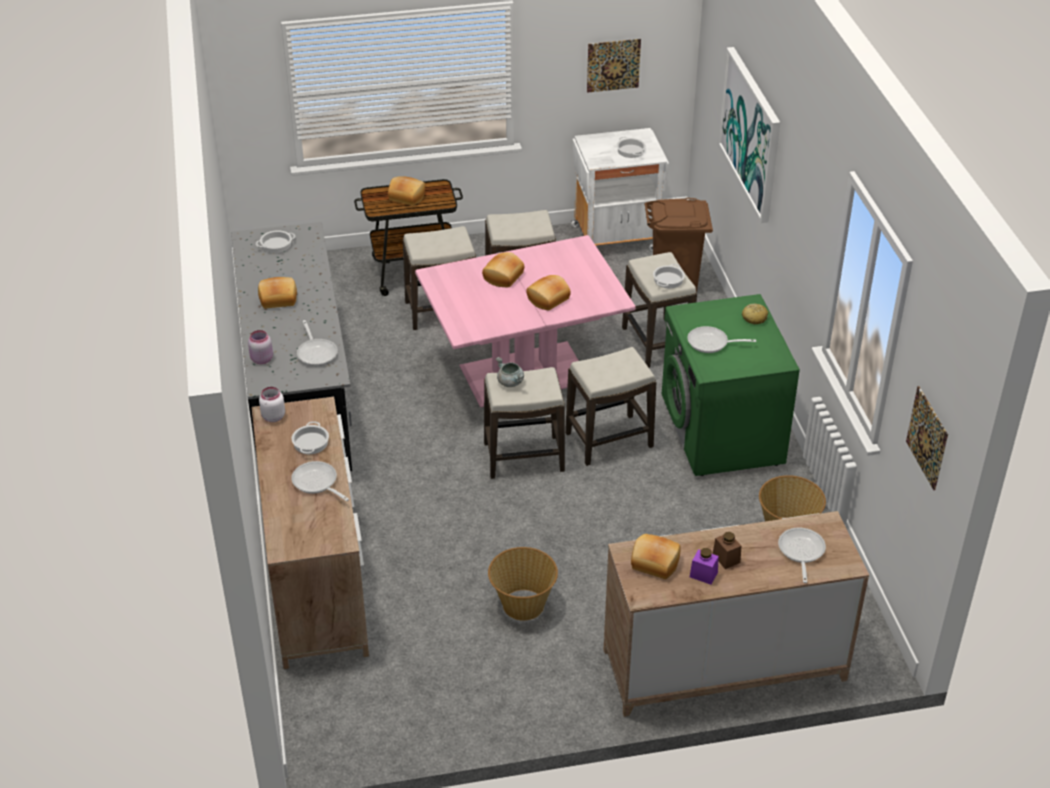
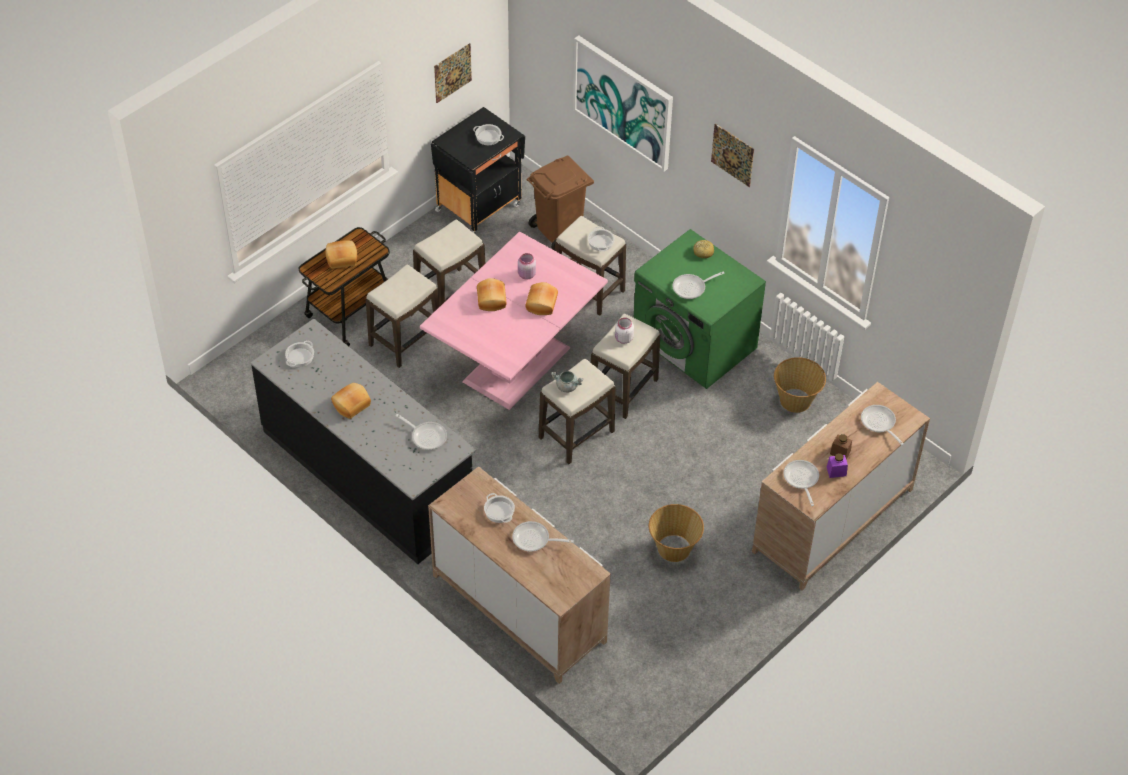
camera: 35 degrees left, 10 degrees up
(261, 359) = (391, 463): pink jar -> pink jar (526, 275)
(272, 417) = (451, 505): white jar -> white jar (623, 339)
(616, 238) = (479, 207): white cart -> black cart
(654, 563) = (801, 480): bread -> frying pan
(927, 438) = (934, 311): picture -> picture (732, 155)

